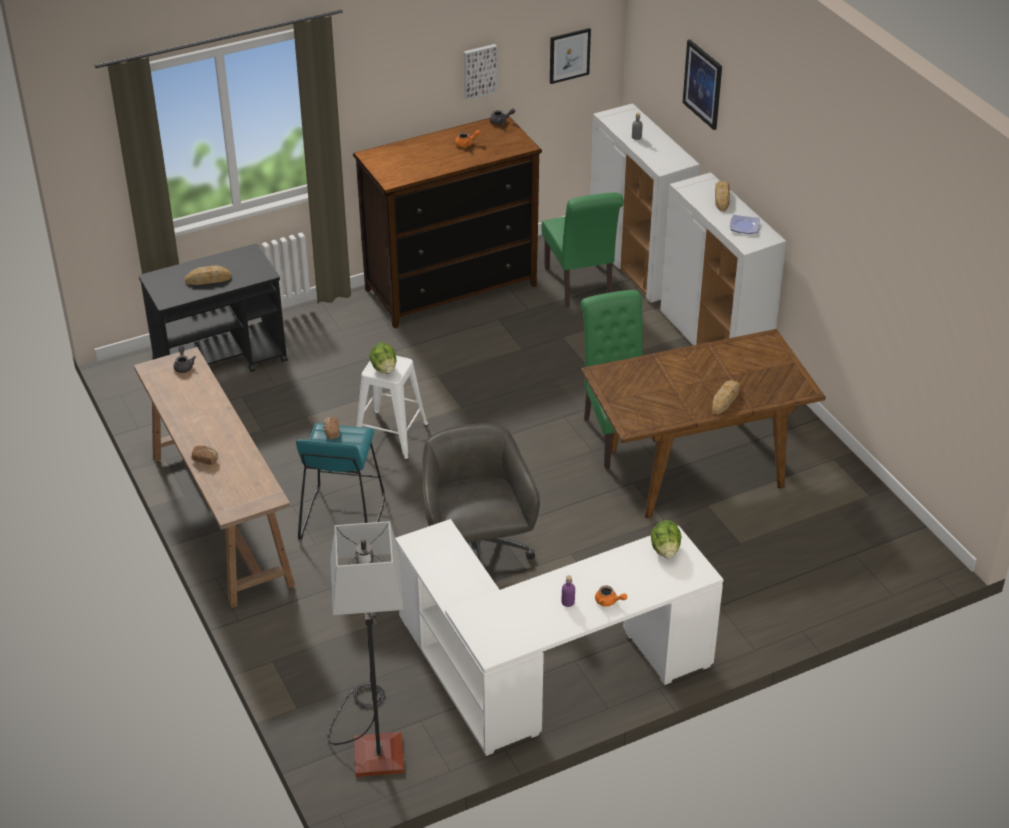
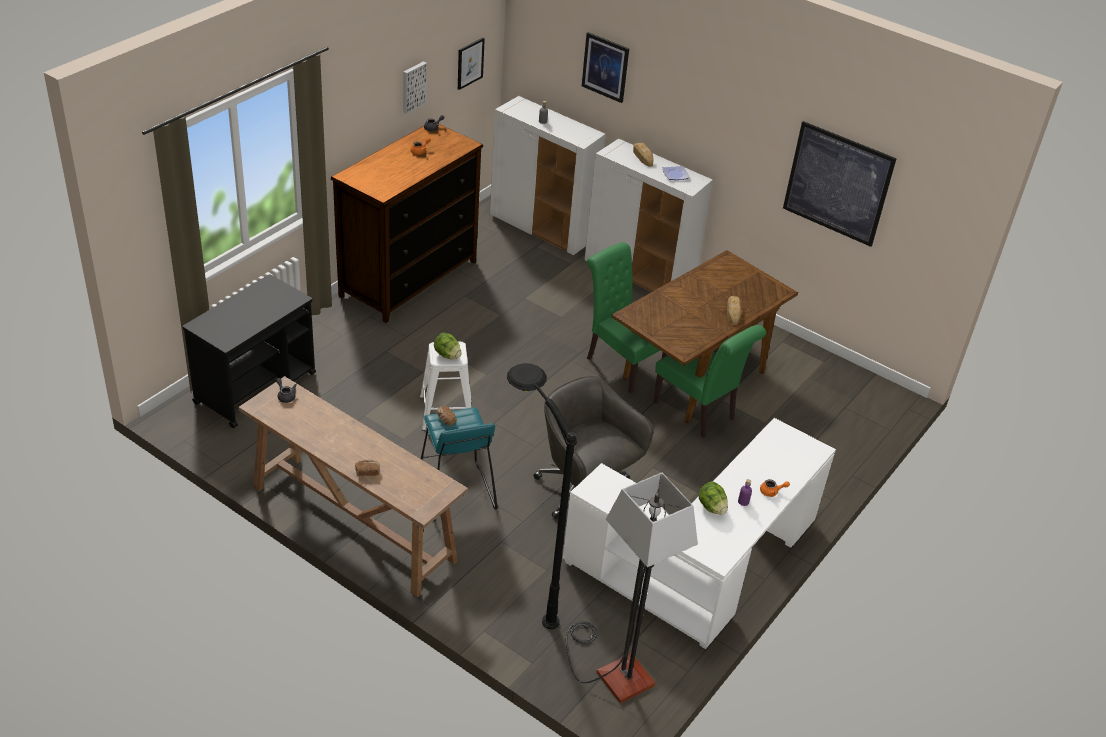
camera: 30 degrees left, 0 degrees up
(208, 279) = (250, 315): bread -> none
(343, 628) = (522, 584): none -> black floor lamp
(580, 286) = (510, 255): green chair -> green chair (698, 413)
(665, 550) = (780, 439): lettuce -> lettuce (711, 507)
(893, 272) = (838, 183): none -> picture

